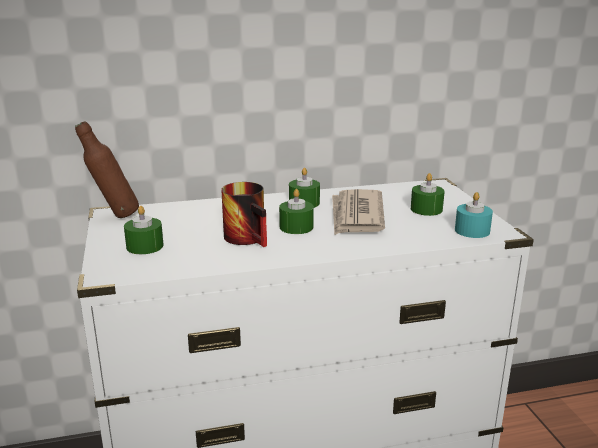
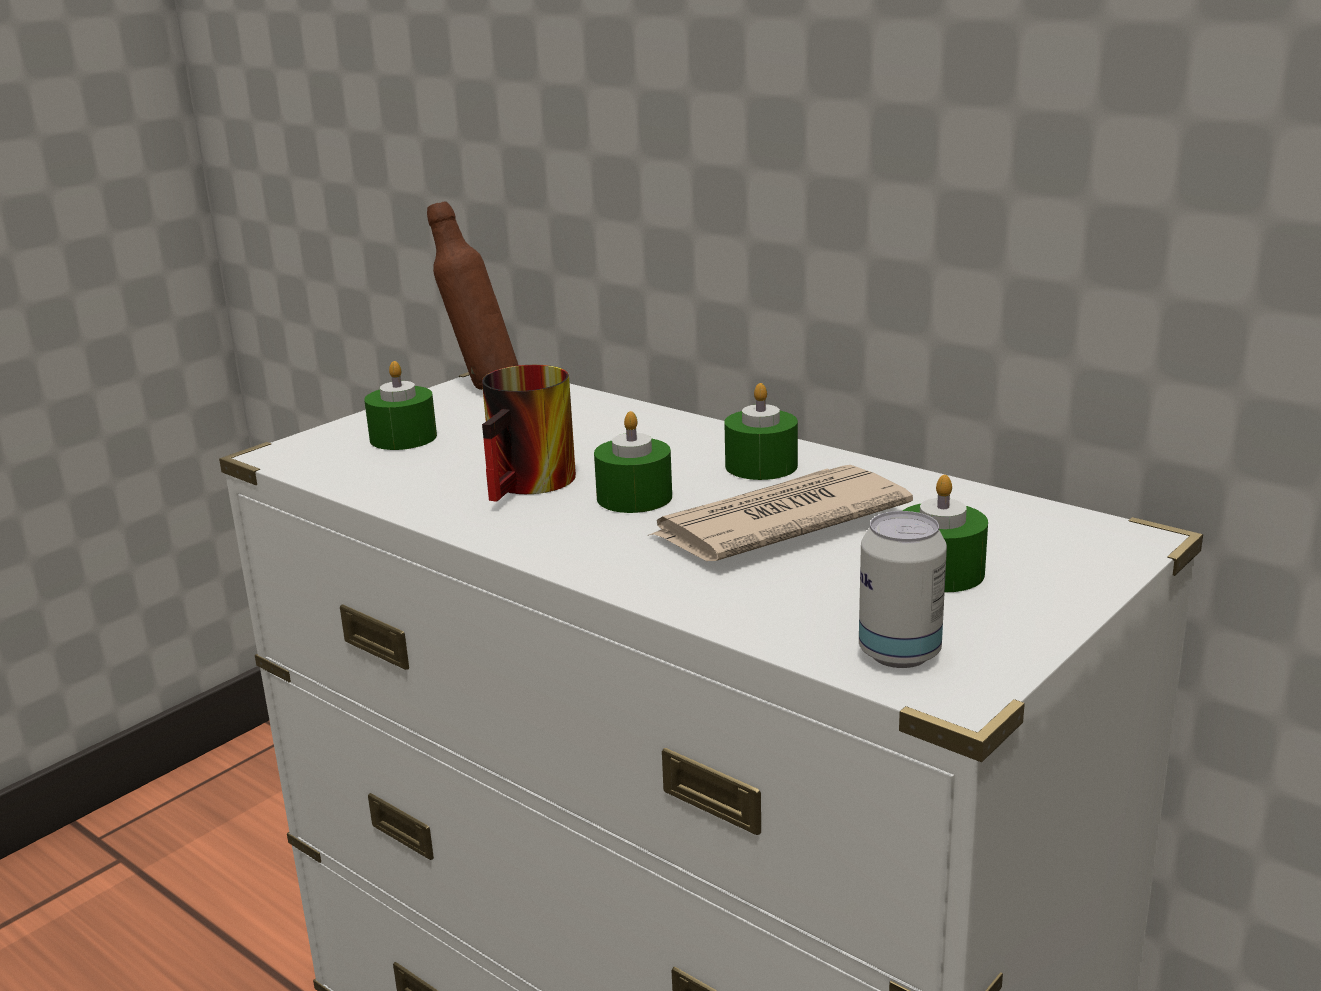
camera: 55 degrees right, 0 degrees up
(472, 230) = (899, 653): turquoise candle -> can

